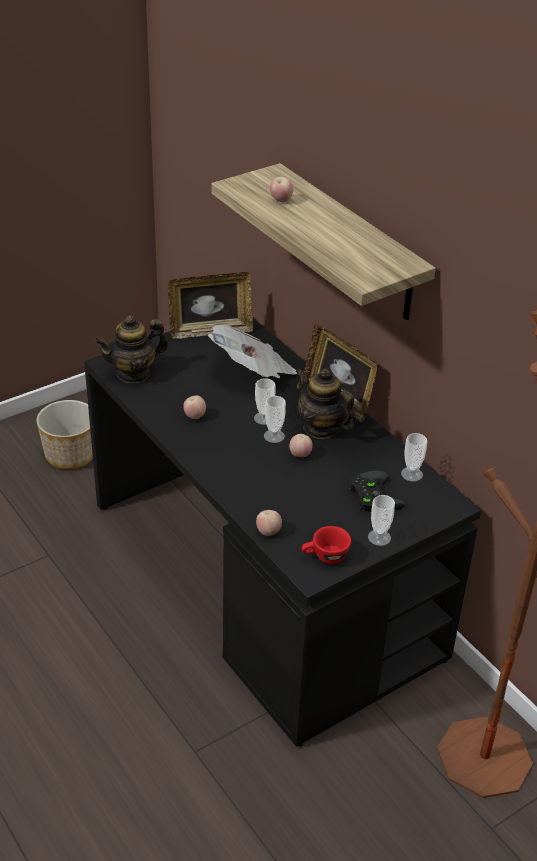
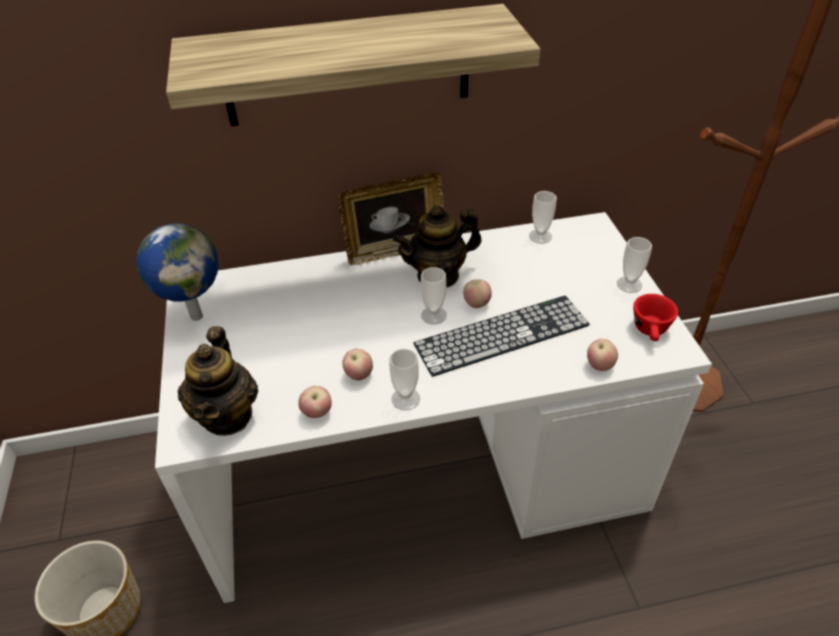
camera: 65 degrees left, 5 degrees up
(210, 331) = (196, 315): picture frame -> globe
(253, 371) = (305, 300): newspaper -> none
(264, 418) = (397, 314): cup -> cup (405, 399)
(264, 578) = (423, 466): black desk -> white desk
(273, 475) = (502, 334): none -> keyboard
(281, 200) = (273, 53): apple -> apple (317, 412)
(372, 495) = (562, 271): black game controller -> none

